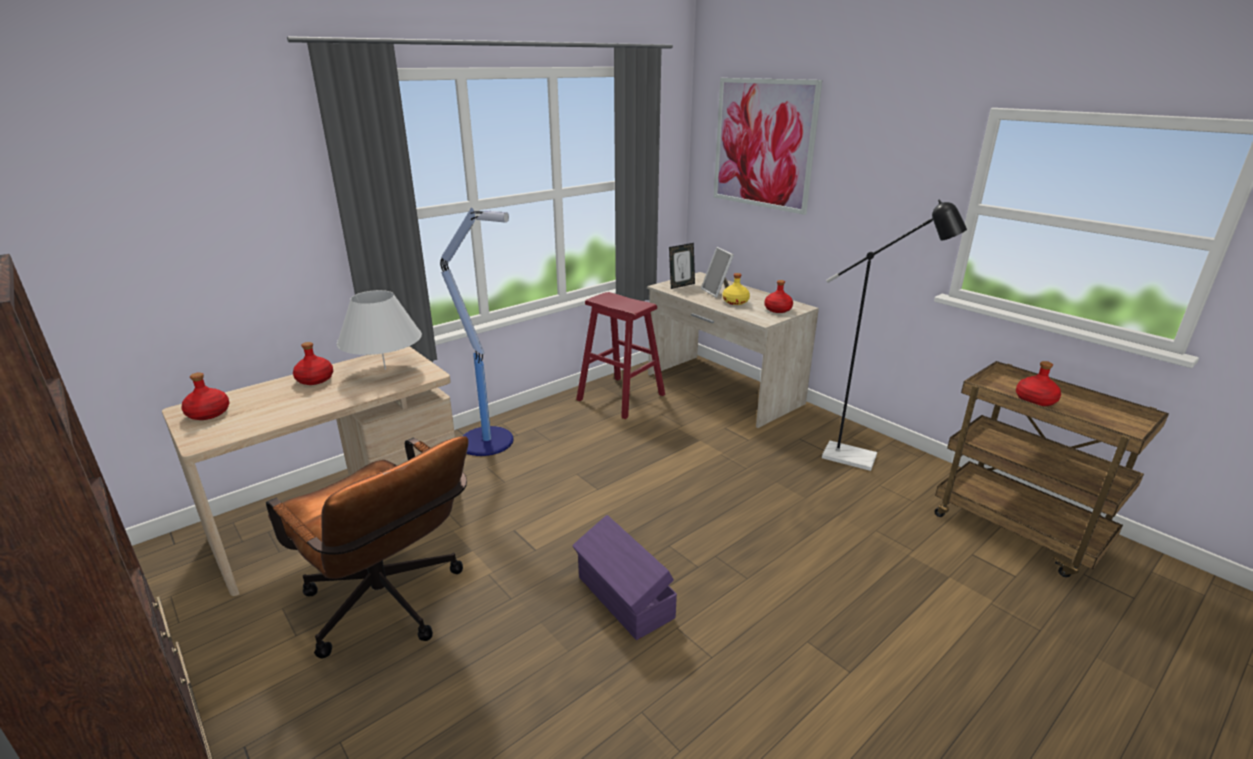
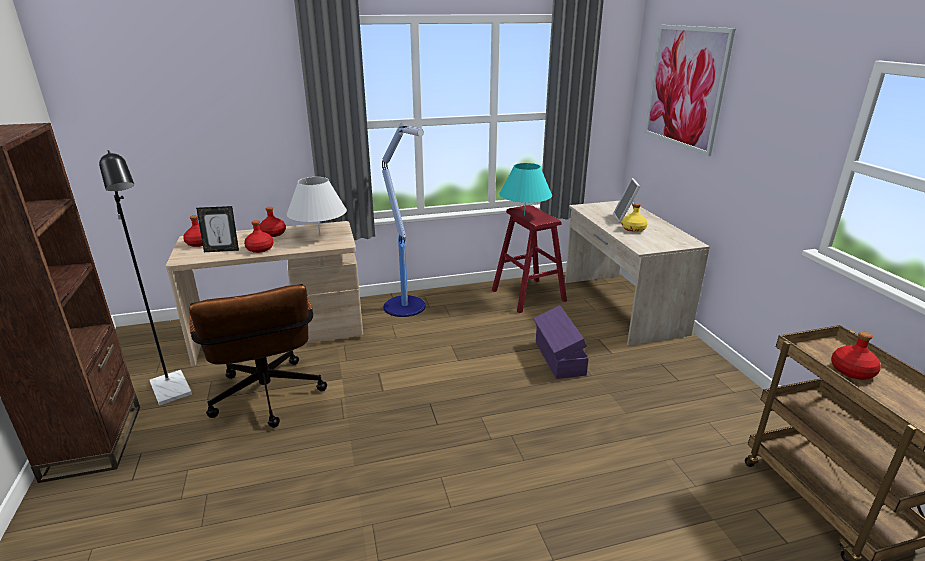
camera: 25 degrees right, 0 degrees up
(612, 304) = (524, 215): none -> turquoise table lamp
(624, 598) = (418, 443): purple storage box -> purple storage box (558, 358)
(681, 285) = (599, 208): picture frame -> picture frame (222, 250)
(778, 310) = (667, 242): red bottle -> red bottle (260, 249)
(859, 459) = (706, 395): black floor lamp -> black floor lamp (173, 393)

